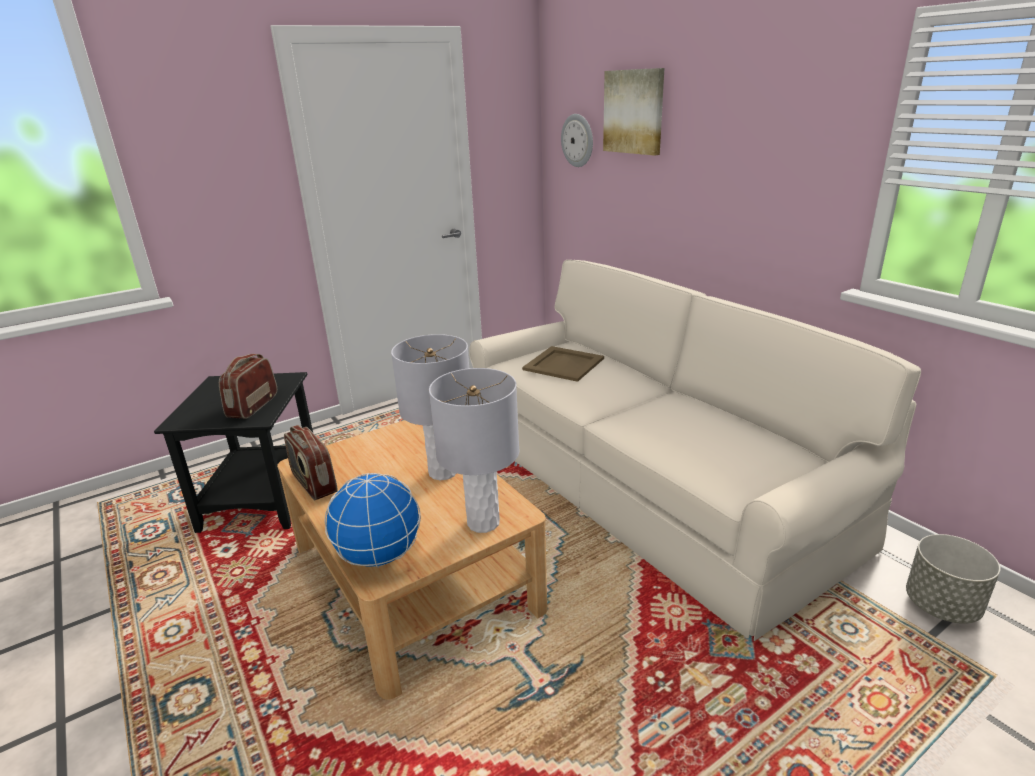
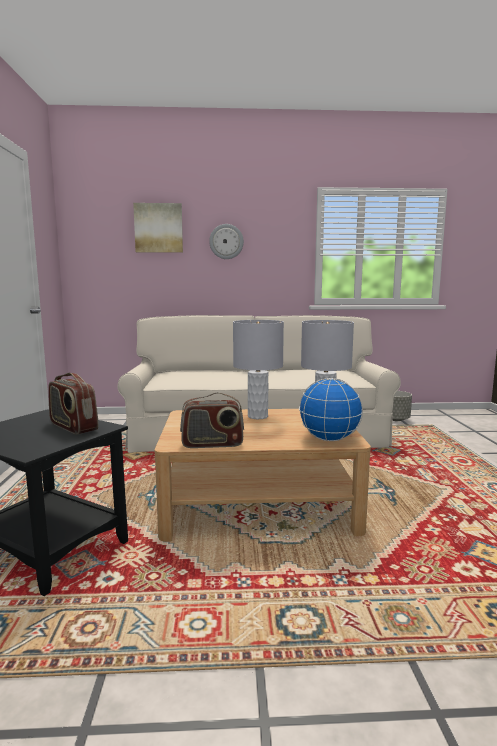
camera: 60 degrees left, 15 degrees down
(564, 364) = (192, 374): beige tray -> none
(578, 140) = (104, 247): wall clock -> wall clock (226, 241)

